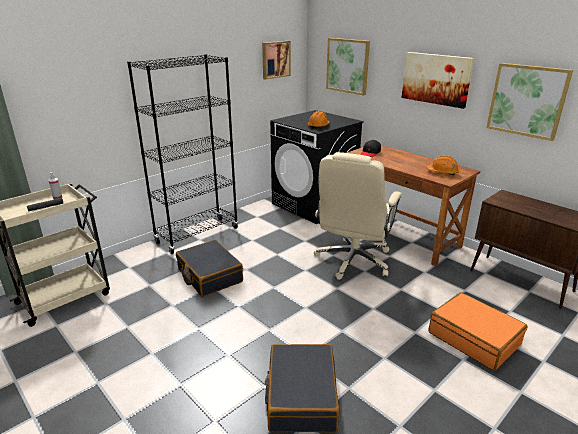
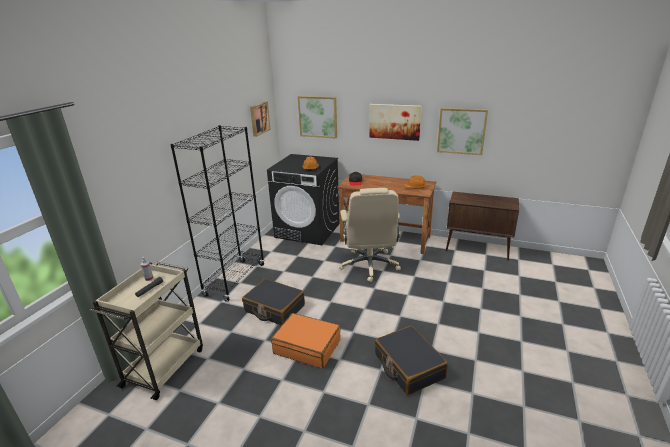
camera: 25 degrees left, 0 degrees up
(474, 338) = (477, 293): orange suitcase -> orange suitcase (307, 346)

